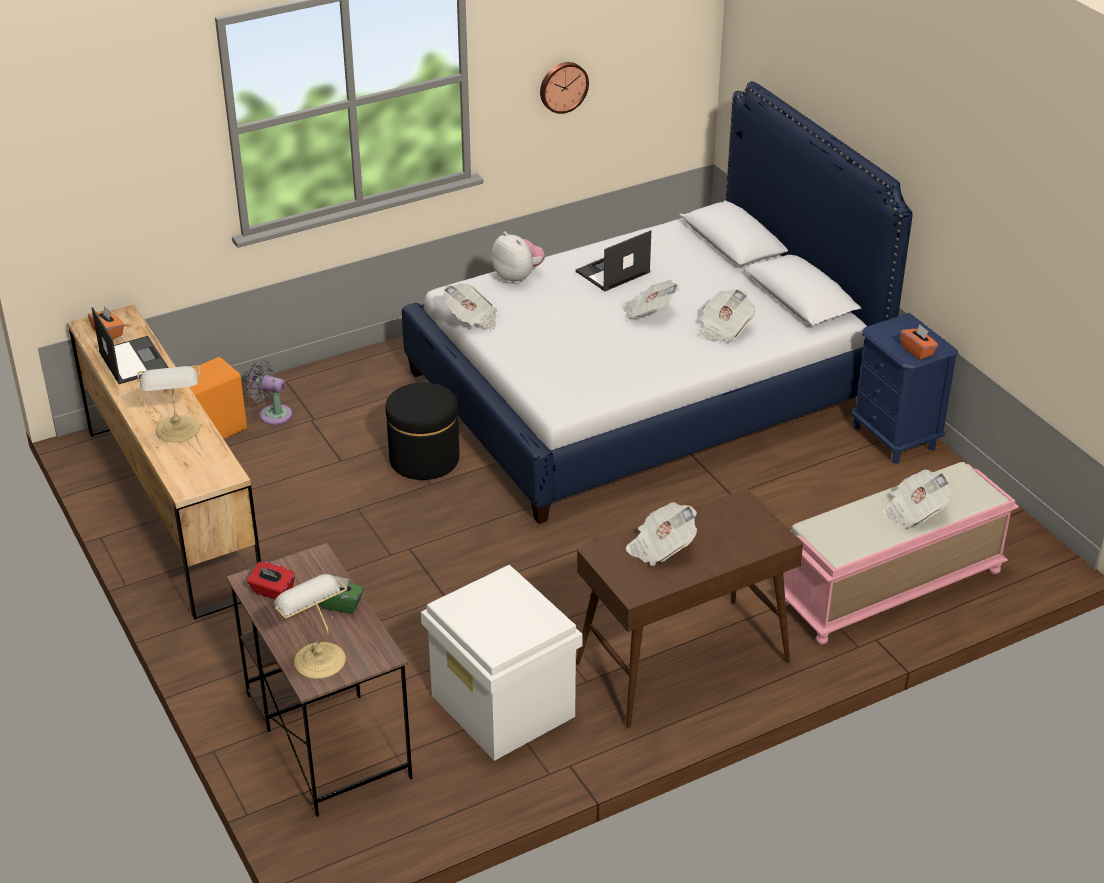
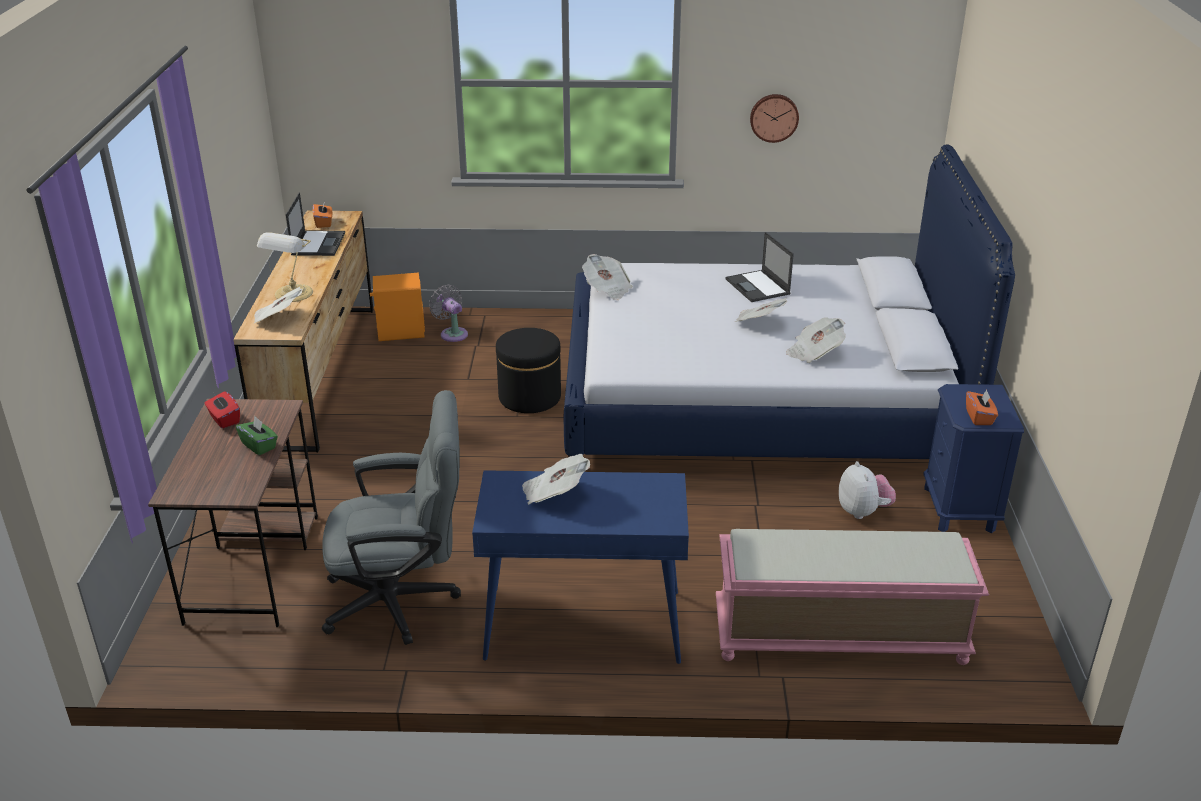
camera: 30 degrees right, 5 degrees down
(317, 658) = (196, 478): table lamp -> none
(504, 706) = (403, 601): white storage box -> grey office chair
(518, 277) = (676, 271): plush toy -> plush toy (863, 511)
(612, 272) = (758, 287): laptop -> laptop turned 105 degrees counterclockwise
(682, 664) = (582, 626): brown console table -> blue console table
(914, 512) = (863, 559): newspaper -> newspaper (278, 318)

